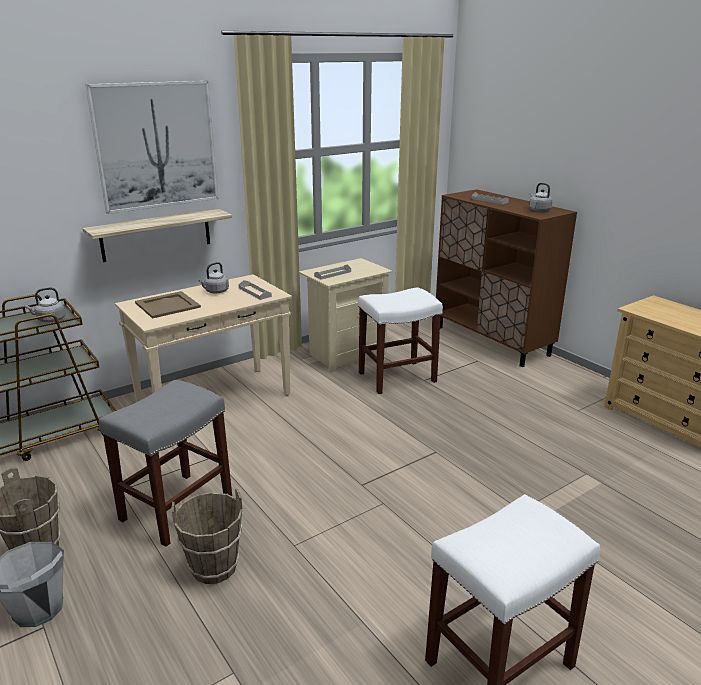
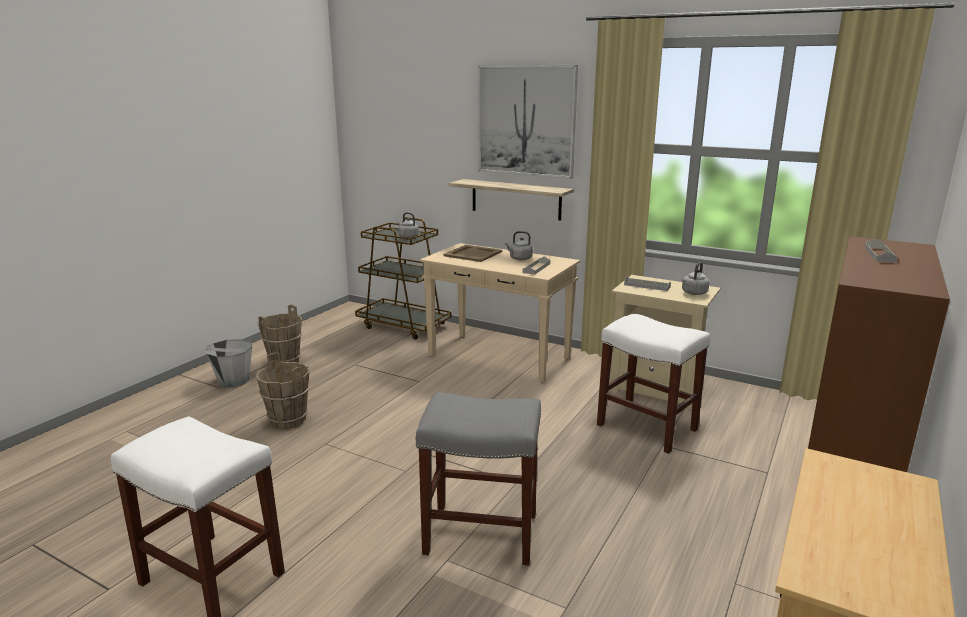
camera: 65 degrees right, 5 degrees down
(177, 507) = (348, 388): grey stool -> grey stool (483, 533)
(538, 210) = (893, 279): grey kettle -> grey kettle (695, 292)

